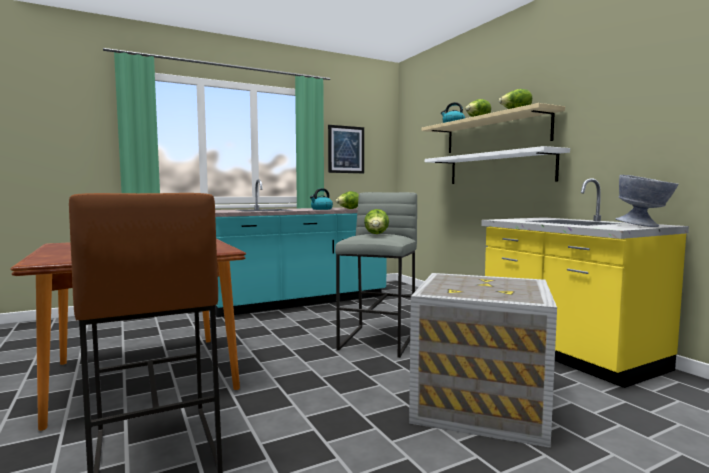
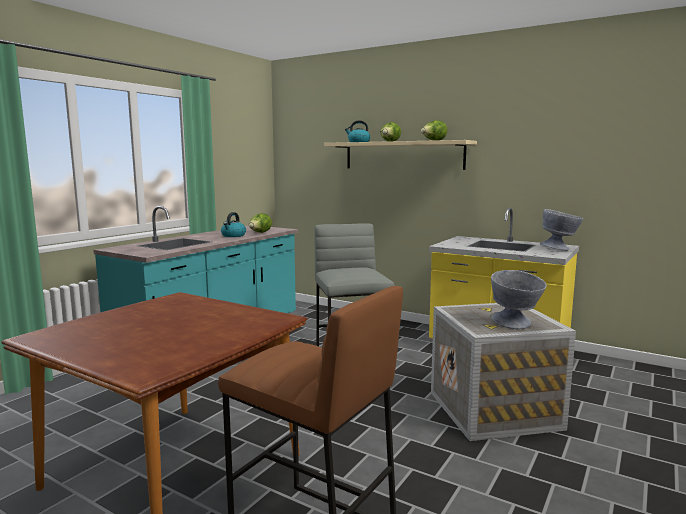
camera: 30 degrees left, 5 degrees up
(346, 149) = (228, 160): picture -> none
(376, 234) = (357, 271): lettuce -> none
(484, 293) = (515, 325): none -> grey bowl
(498, 168) = (408, 189): white shelf -> none

